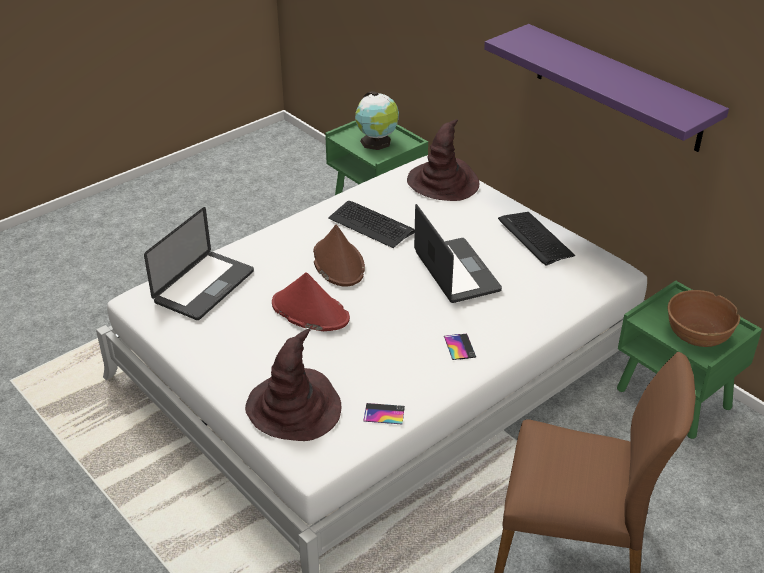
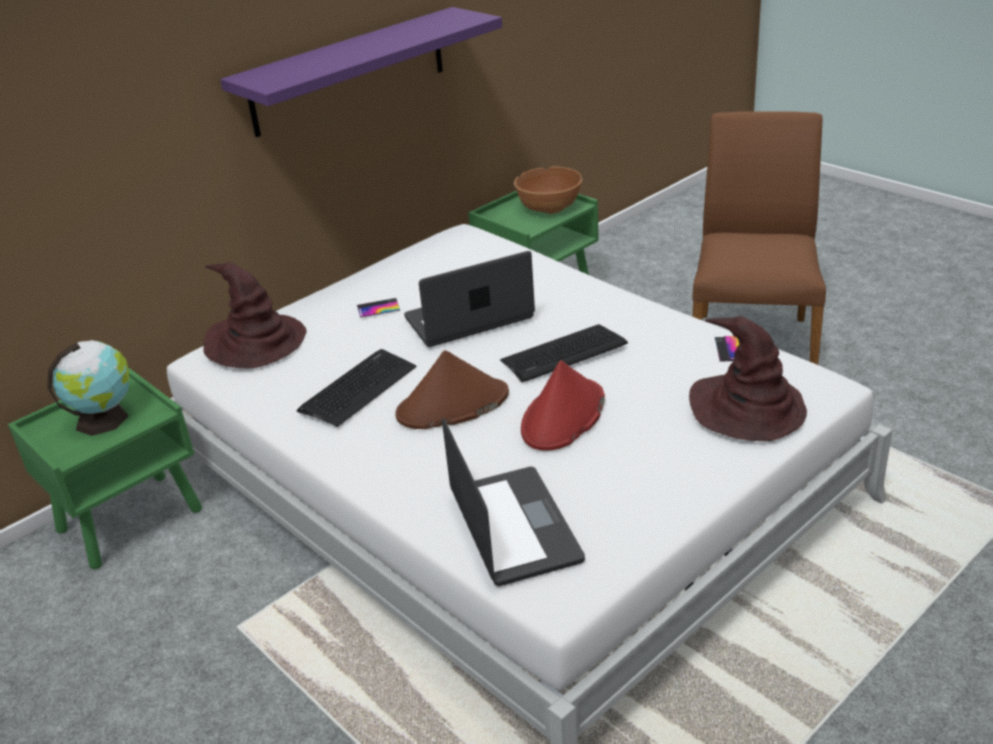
camera: 90 degrees left, 5 degrees down
(204, 287) = (514, 527): laptop -> laptop turned 45 degrees clockwise
(459, 347) = (604, 313): phone -> phone (378, 308)
(535, 238) = (403, 273): keyboard -> keyboard (563, 354)

